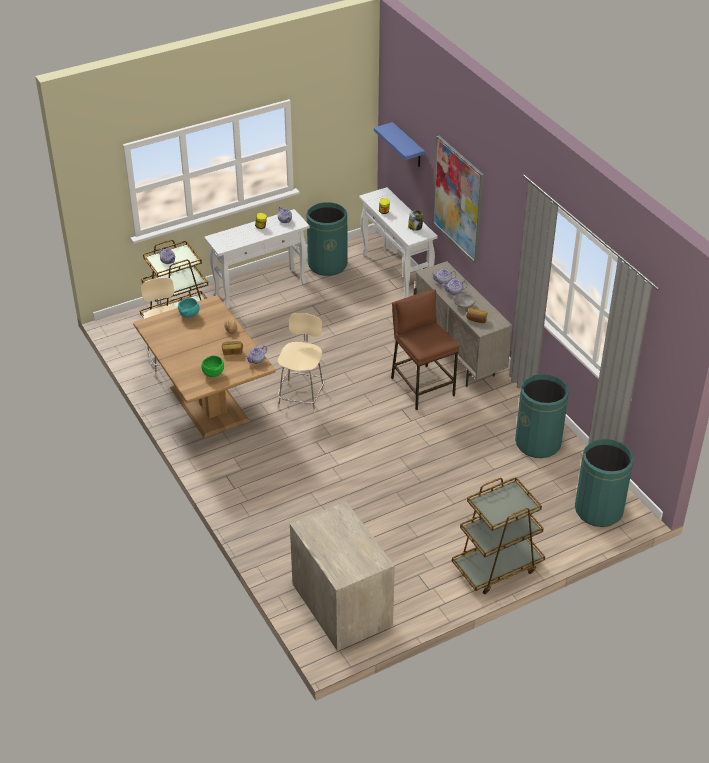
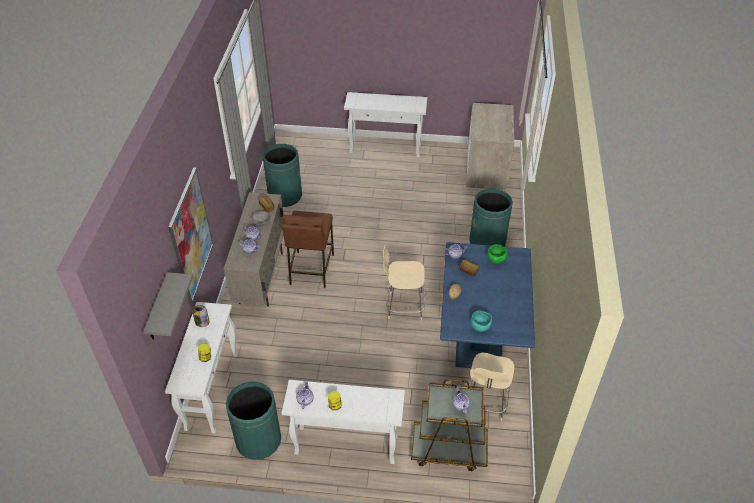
camera: 145 degrees left, 5 degrees up
(208, 405) = (480, 337): brown dining table -> blue dining table
(302, 397) = (403, 306): beige chair -> beige chair turned 45 degrees clockwise
(408, 146) = (158, 309): blue shelf -> grey shelf
(497, 567) = (386, 148): brown cart -> white console table
(598, 510) = (300, 148): green trash can -> green trash can (487, 242)

